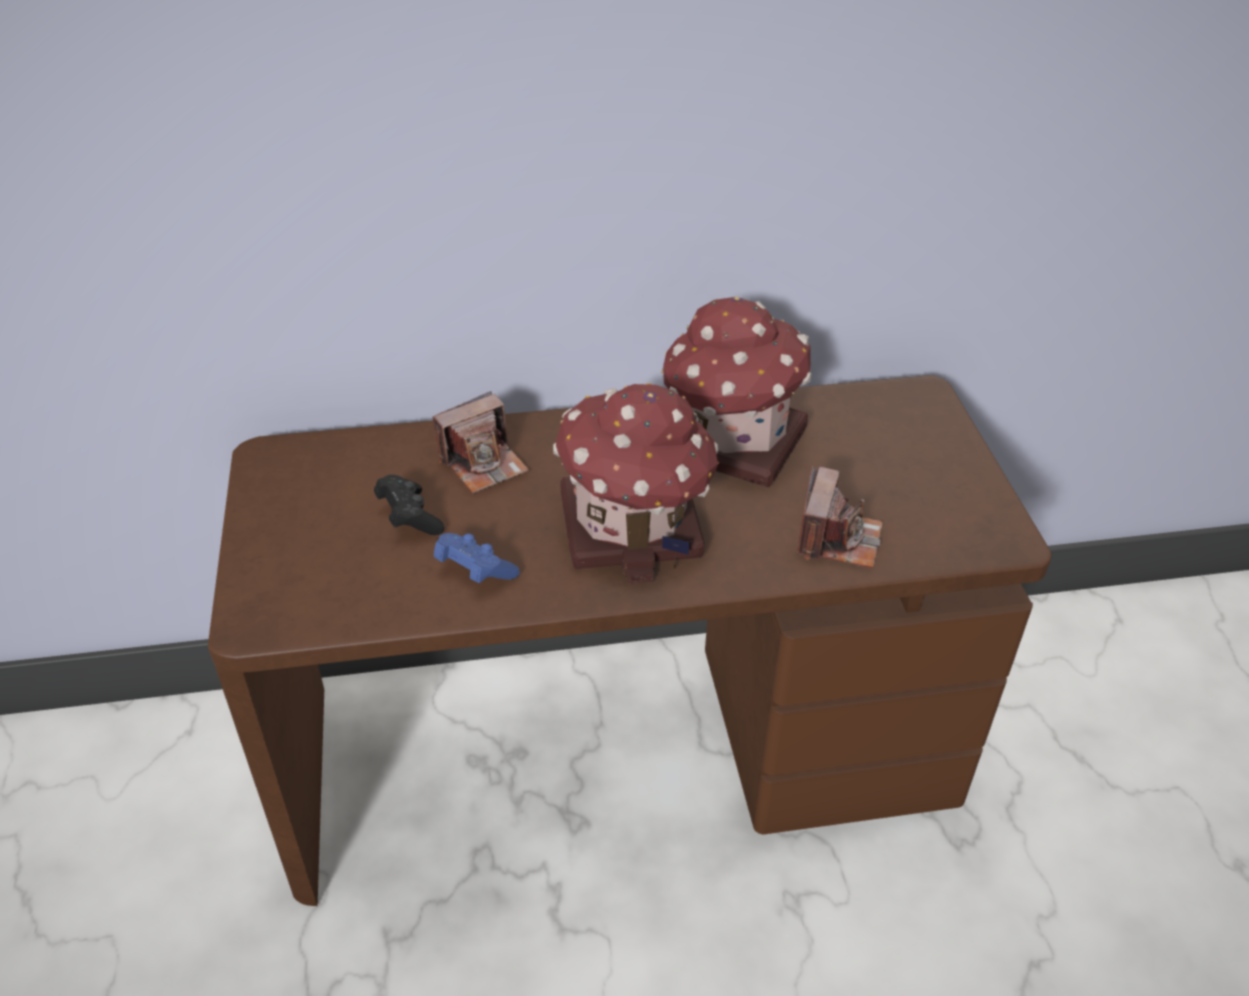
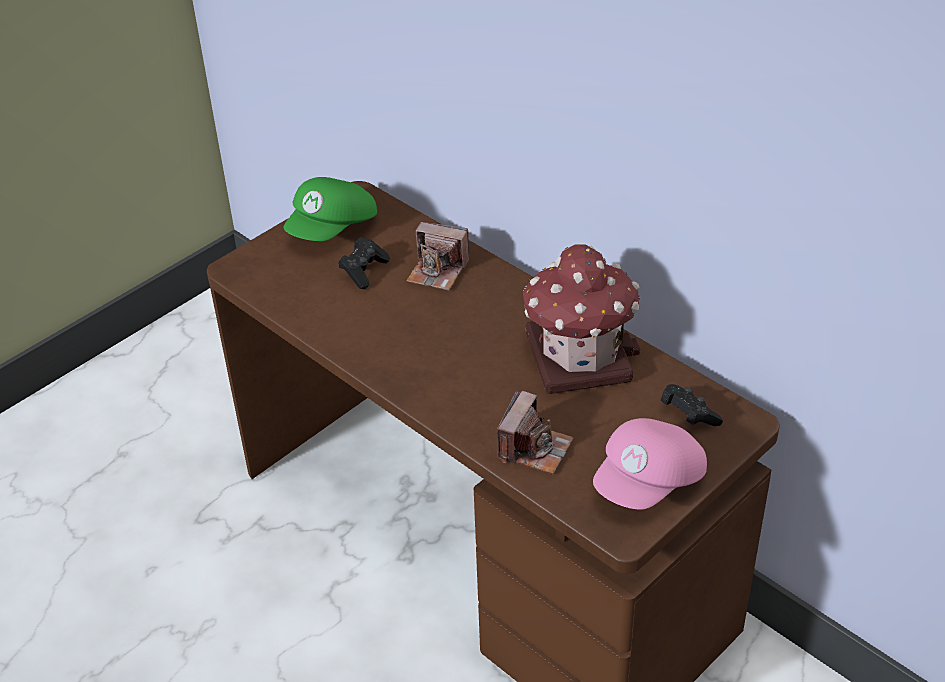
camera: 55 degrees right, 0 degrees up
(300, 504) = (333, 229): none -> green cap
(474, 571) = (348, 318): blue game controller -> none
(634, 526) = (450, 357): toy house -> none
(837, 539) = (534, 448): camera -> camera turned 45 degrees counterclockwise
(884, 420) = (688, 415): none -> black game controller
(955, 490) = (649, 483): none -> pink cap

